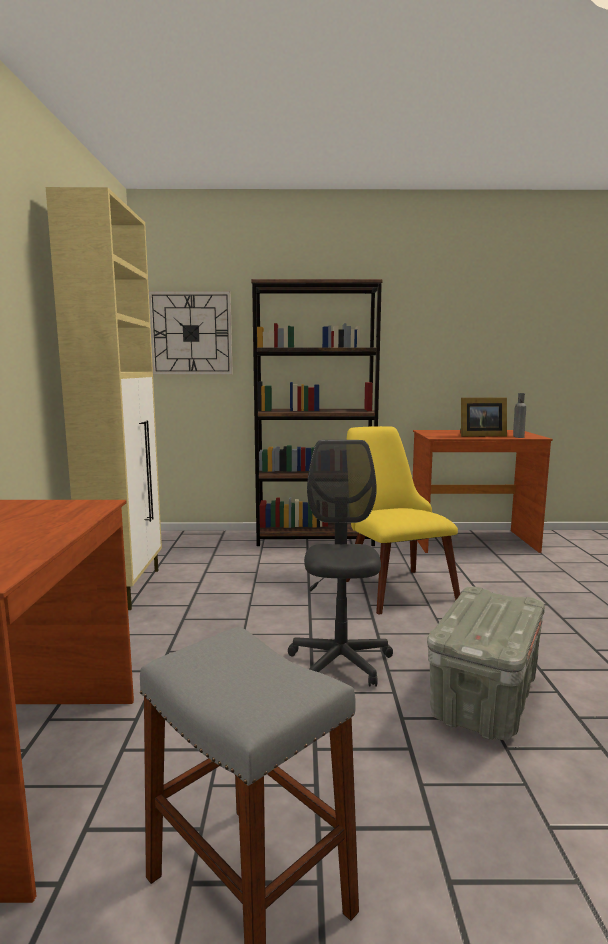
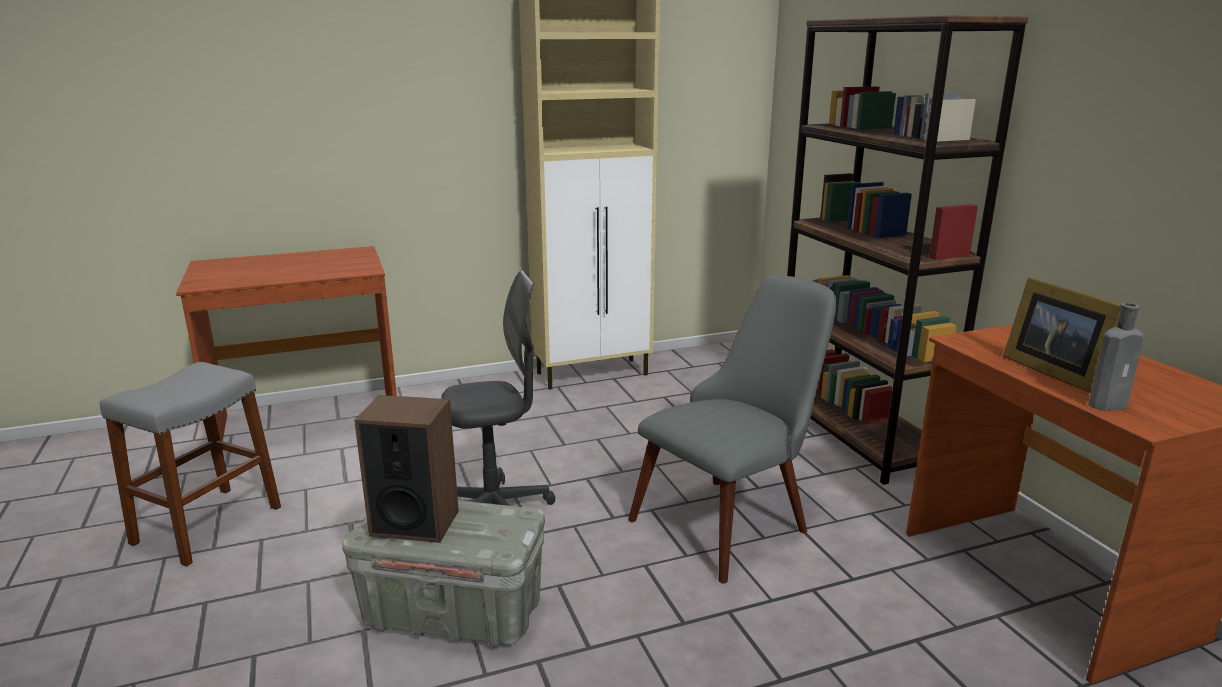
camera: 70 degrees right, 10 degrees up
(191, 333) = (813, 90): wall clock -> none
(391, 584) = (733, 517): yellow chair -> grey chair
(488, 627) = (414, 523): none -> speaker

